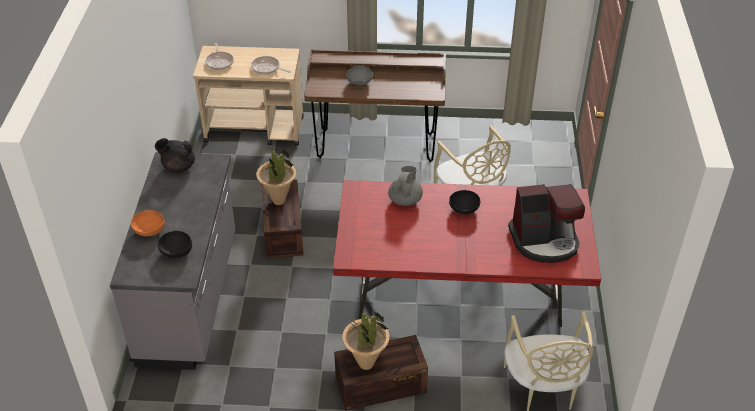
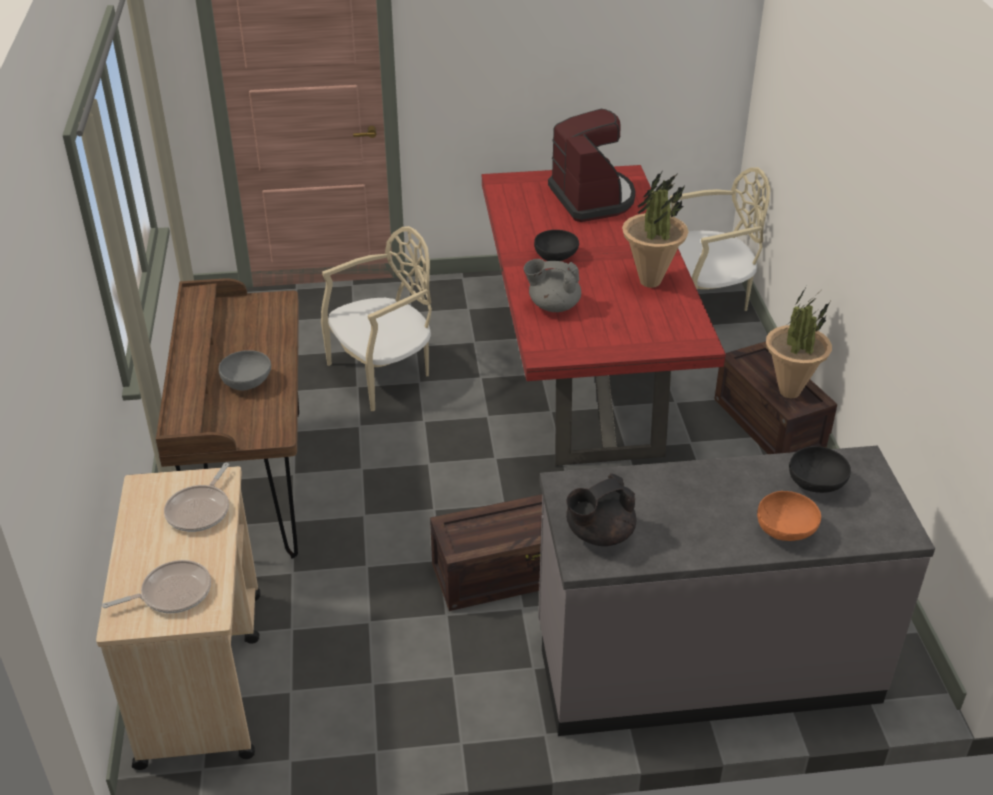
camera: 100 degrees left, 5 degrees down
(178, 166) = (598, 534): black teapot -> black teapot turned 60 degrees clockwise
(279, 200) = (490, 533): potted plant -> potted plant (650, 281)

